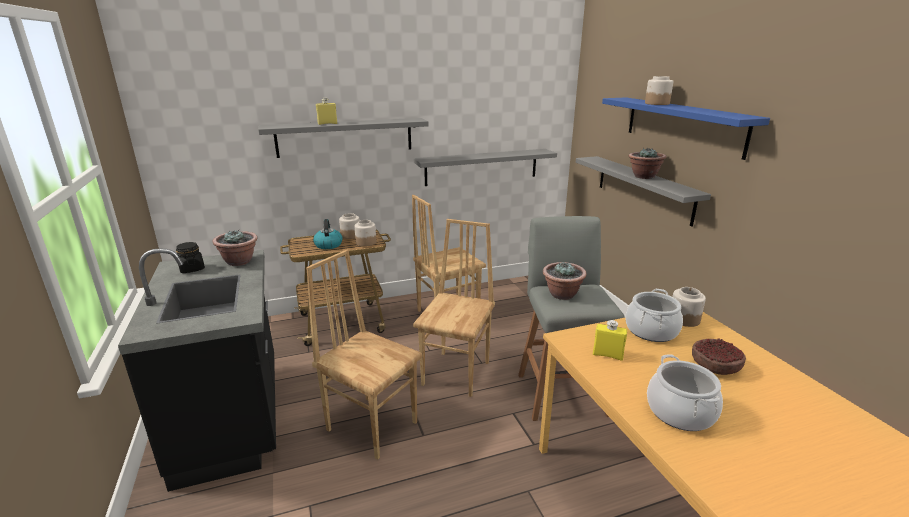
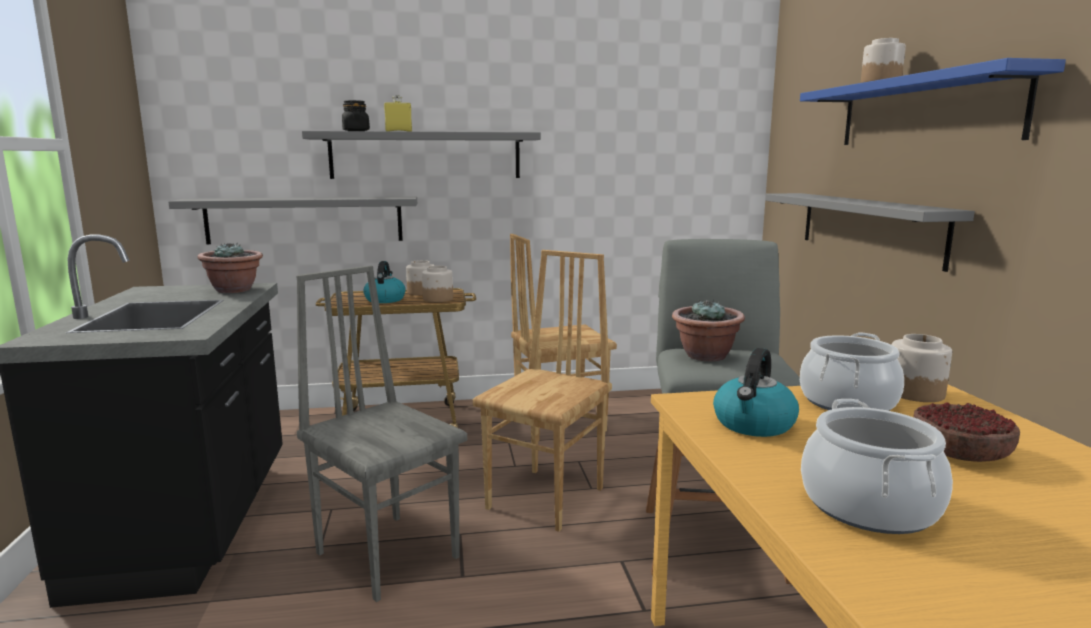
camera: 10 degrees right, 10 degrees down
(192, 269) = (166, 293): black jar -> black jar (356, 131)
(372, 425) = (389, 553): brown chair -> grey chair
(481, 167) = (625, 210): grey shelf -> grey shelf (305, 220)
(607, 355) = (754, 424): yellow bottle -> kettle
(643, 176) = (865, 201): potted plant -> none

